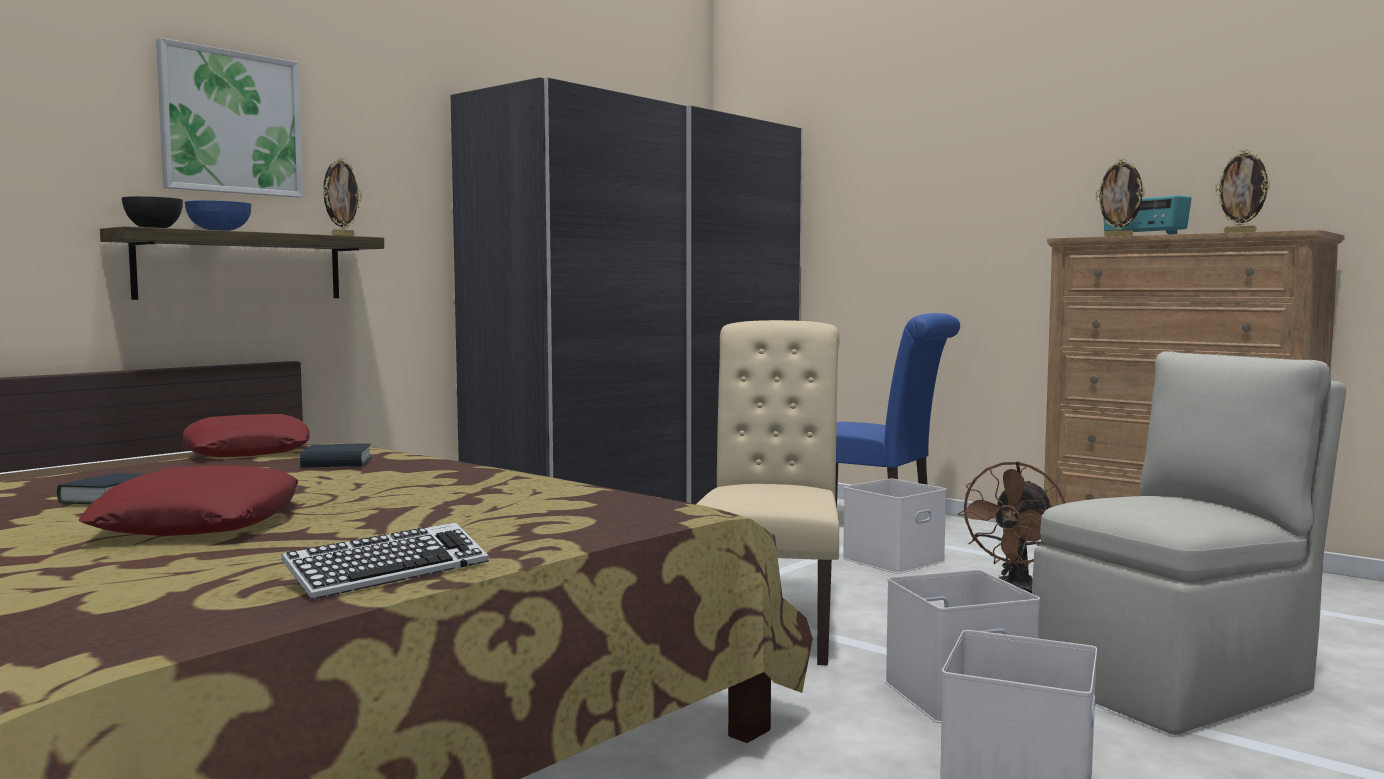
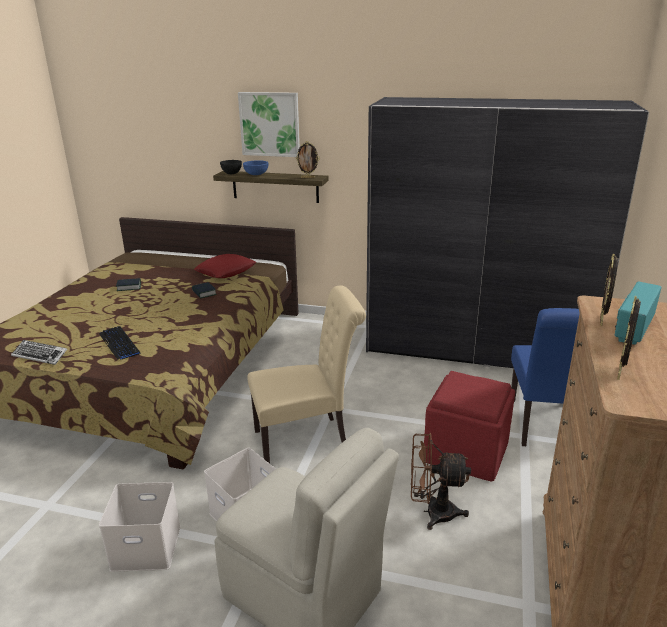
camera: 65 degrees right, 20 degrees up
(199, 522) = (99, 310): red pillow -> none
(480, 515) = (119, 344): none -> keyboard
(893, 560) = (465, 452): white storage box -> red ottoman

